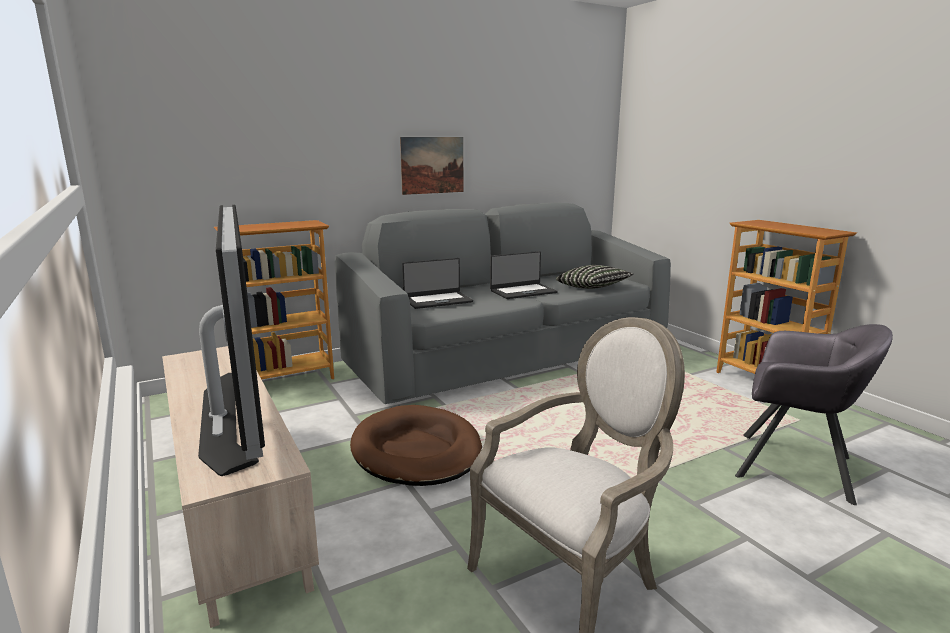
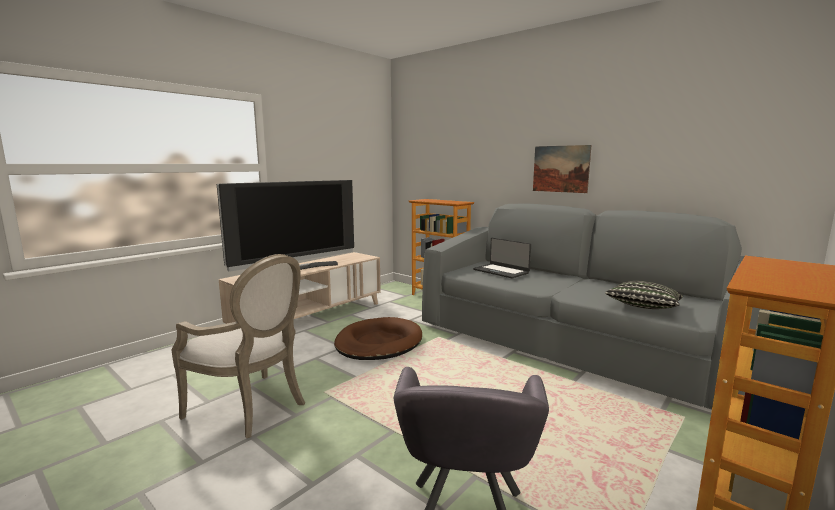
camera: 70 degrees right, 5 degrees down
(522, 291) = (569, 286): laptop -> none

